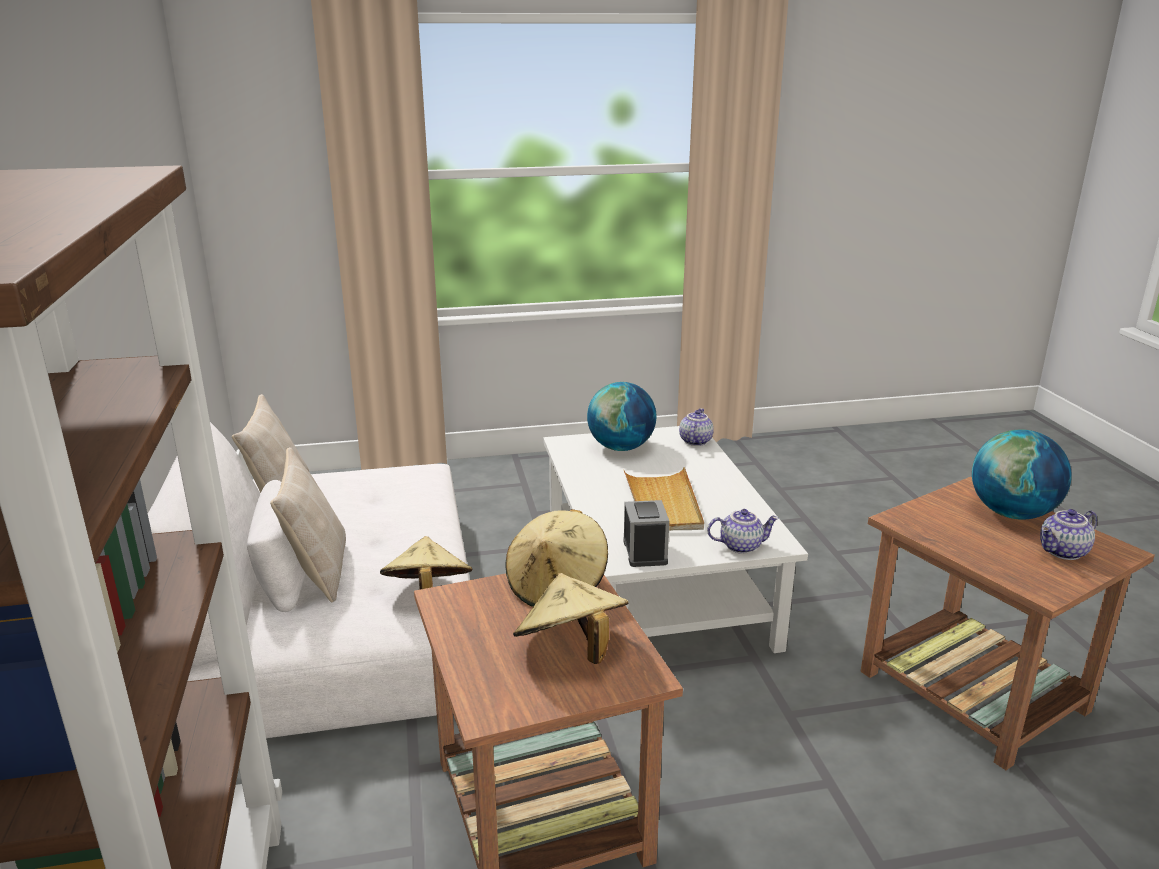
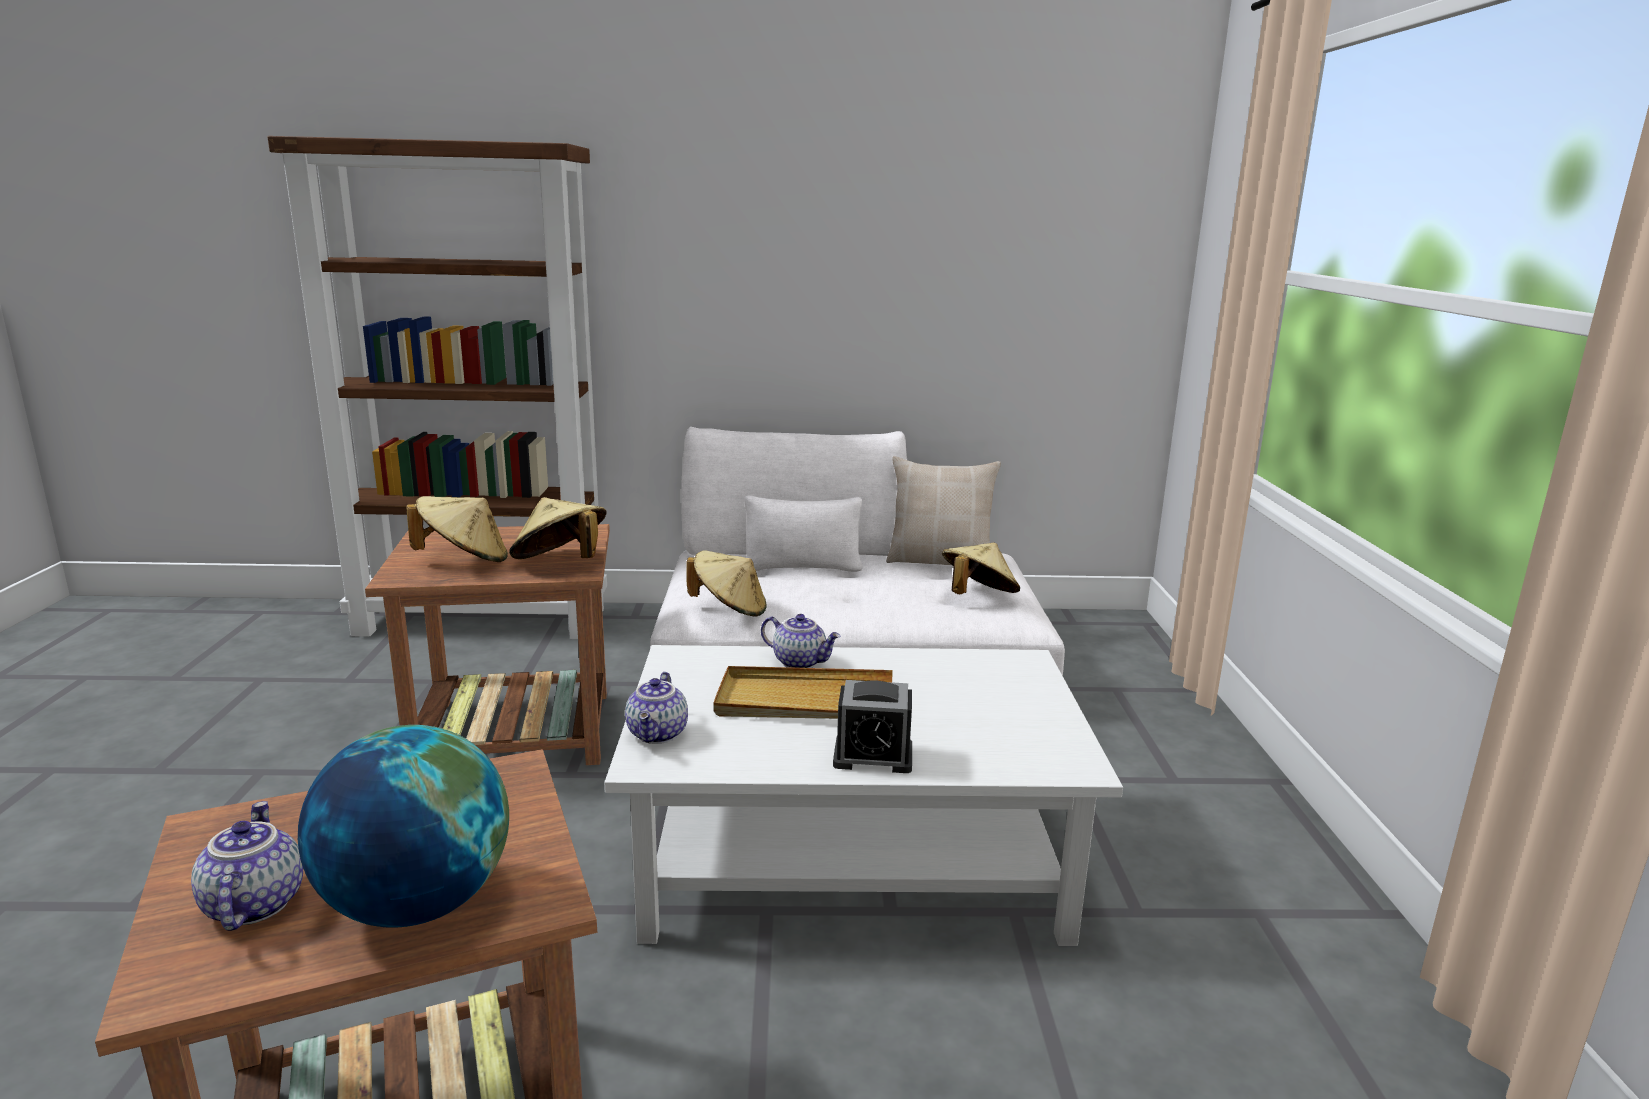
camera: 100 degrees right, 5 degrees down
(318, 571) = (799, 573): beige pillow -> none
(381, 483) = (977, 596): none -> beige hat
(621, 448) = (1005, 697): globe -> none
(645, 552) = (685, 672): alarm clock -> alarm clock (873, 756)
(694, 441) = (1034, 764): teapot -> teapot (800, 662)

